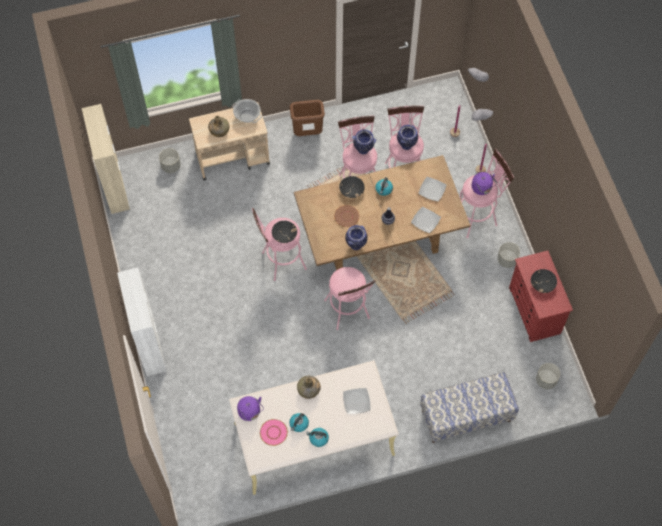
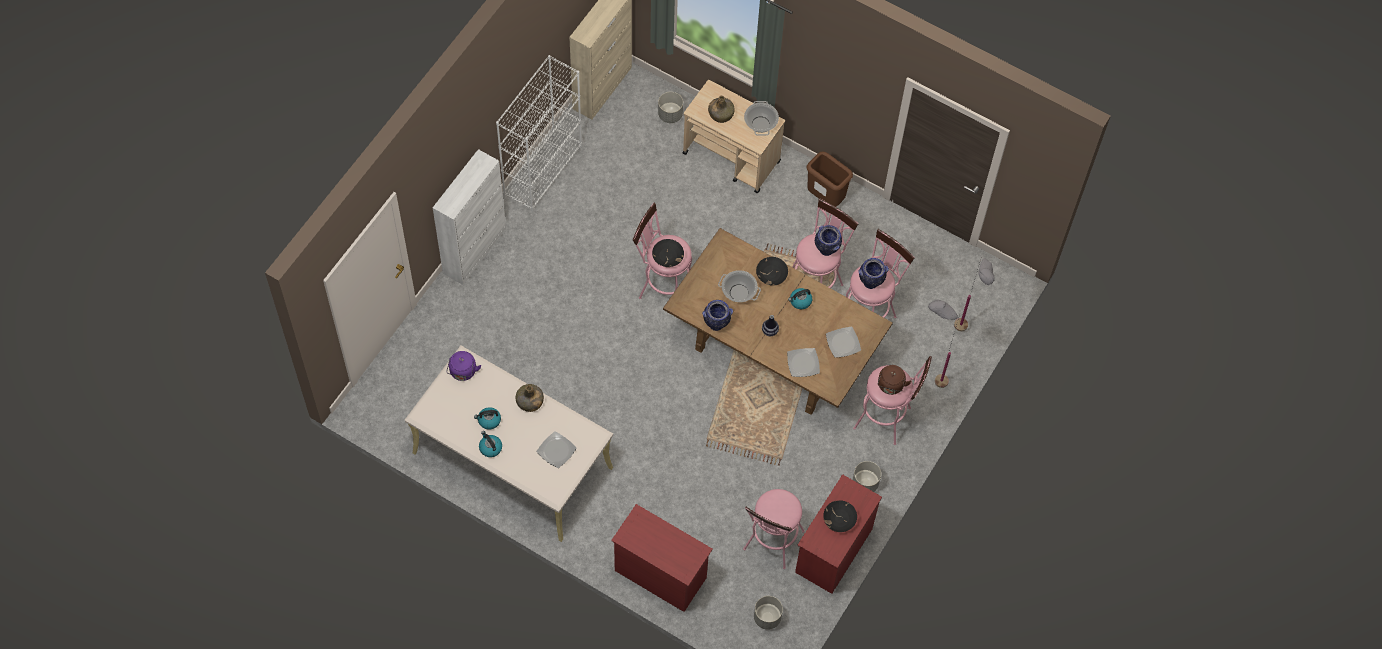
camera: 45 degrees right, 0 degrees up
(135, 263) = (543, 170): none -> white bookcase
(273, 432) = (461, 406): pink plate -> none
(346, 216) = (738, 293): brown plate -> cooking pot
(348, 312) = (668, 387): pink stool -> pink stool (771, 544)
(466, 416) = (660, 573): bench -> red dresser
(482, 189) = (890, 386): purple kettle -> brown kettle

